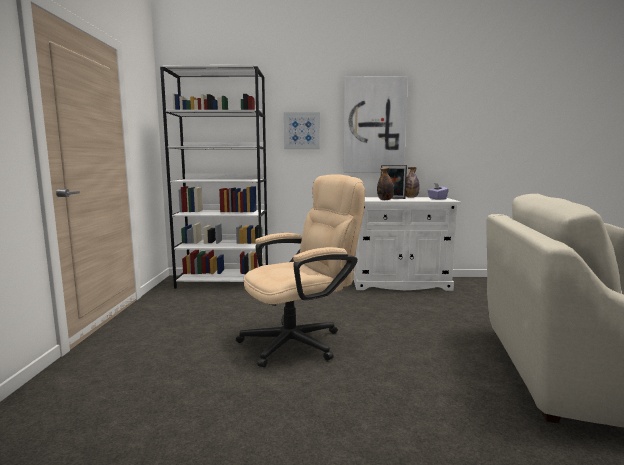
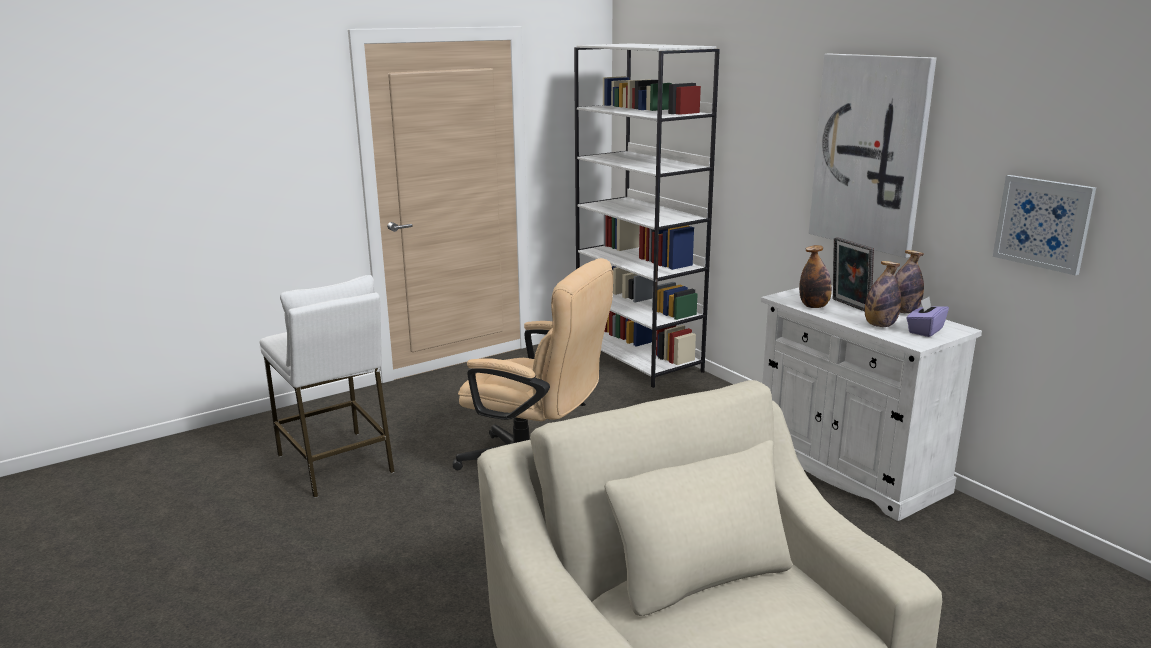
camera: 55 degrees right, 10 degrees up
(159, 420) = (335, 463): none -> white stool
(302, 131) = (762, 146): picture -> picture (1043, 223)
(423, 199) = (879, 325): none -> bottle

